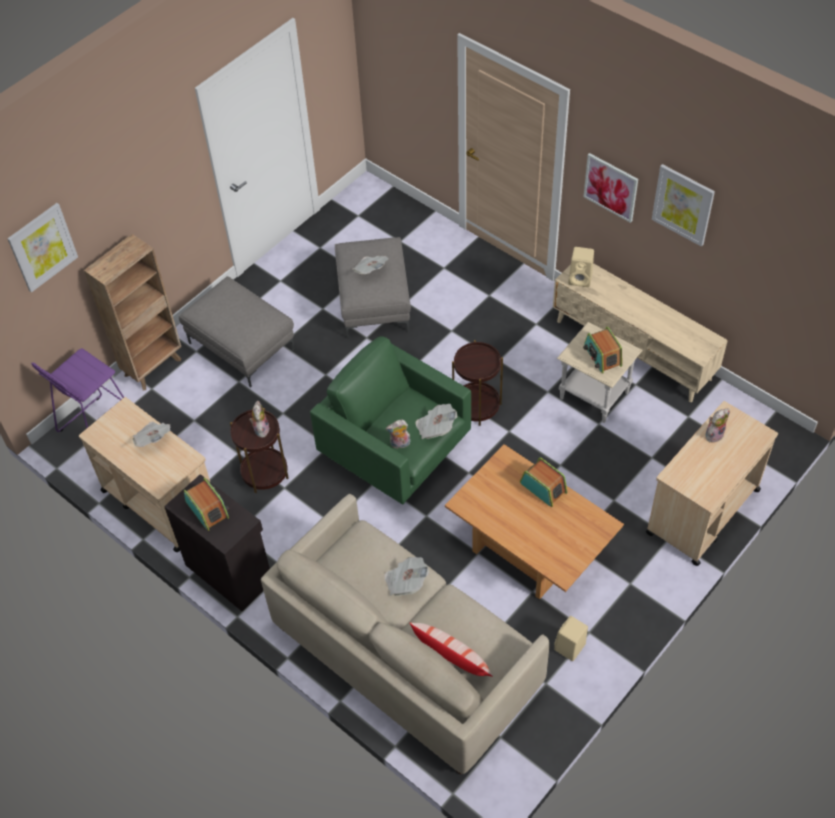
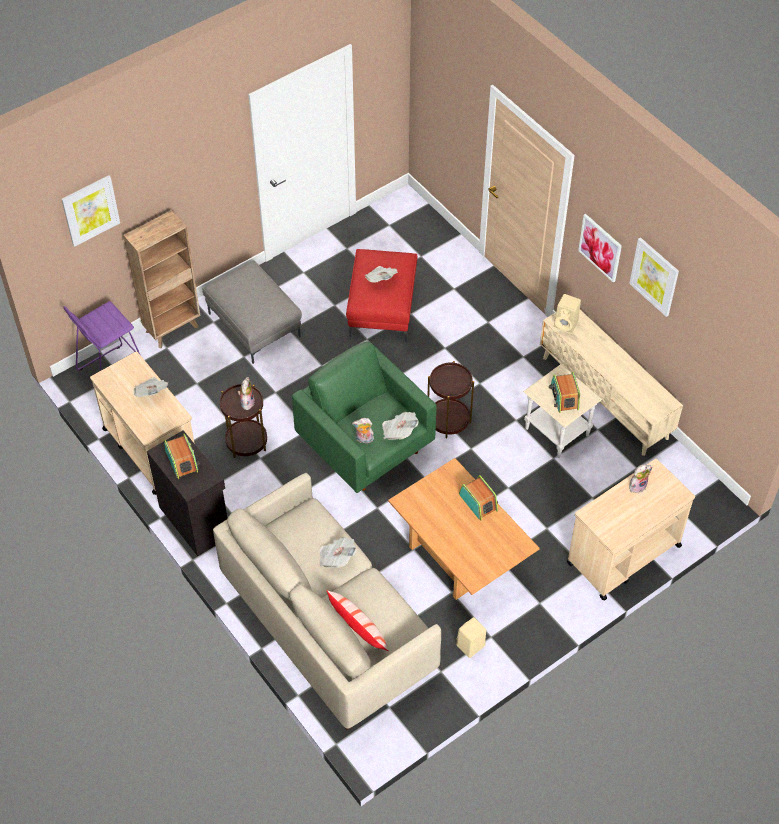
camera: 10 degrees right, 0 degrees up
(373, 302) = (381, 307): grey ottoman -> red ottoman

